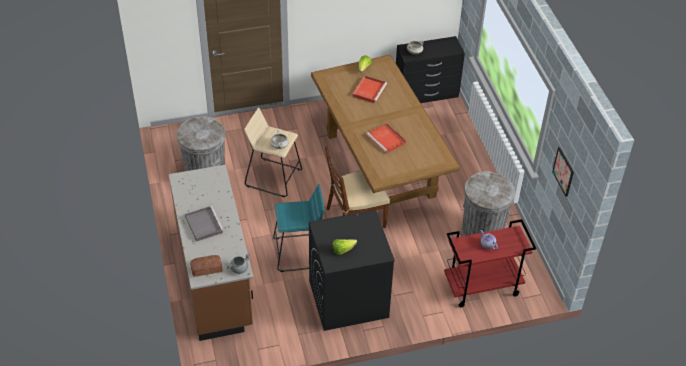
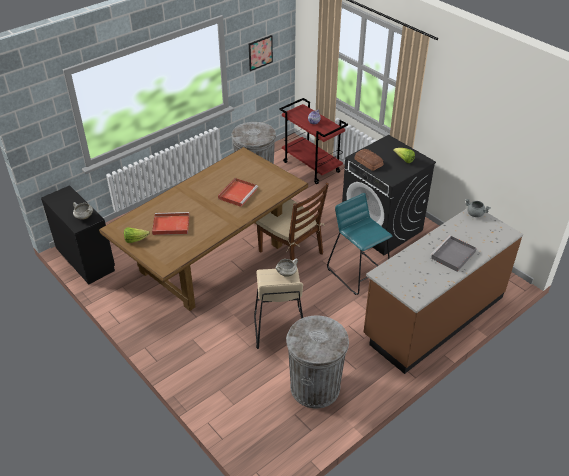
camera: 115 degrees left, 5 degrees down
(206, 268) = (495, 233): bread -> bread (368, 163)

